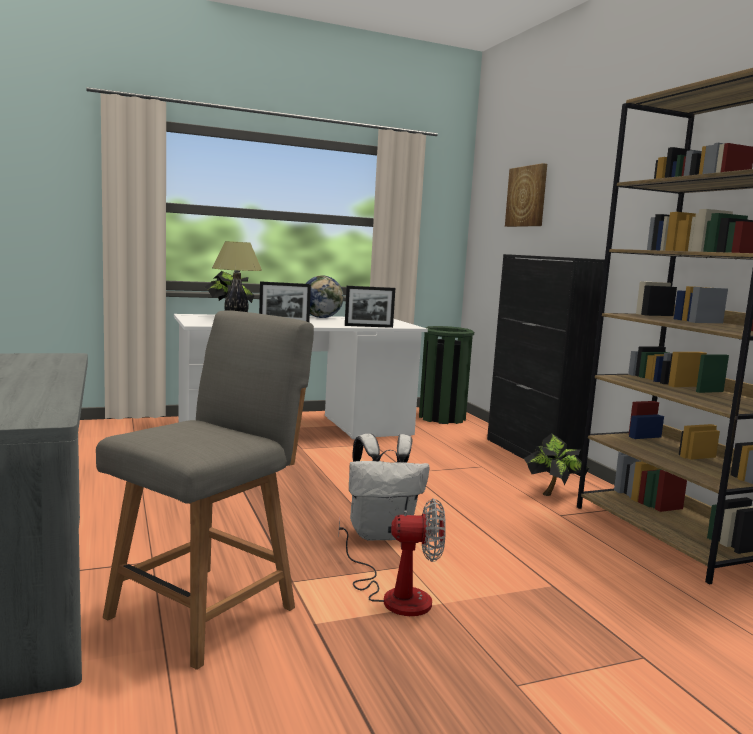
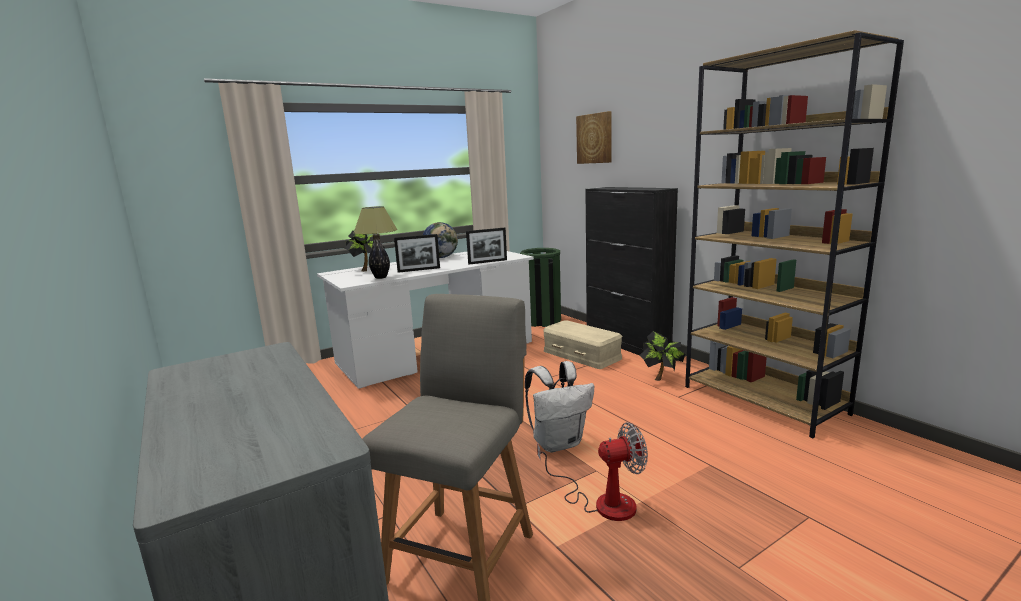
camera: 10 degrees left, 5 degrees up
(468, 456) = (582, 354): none -> beige storage box

